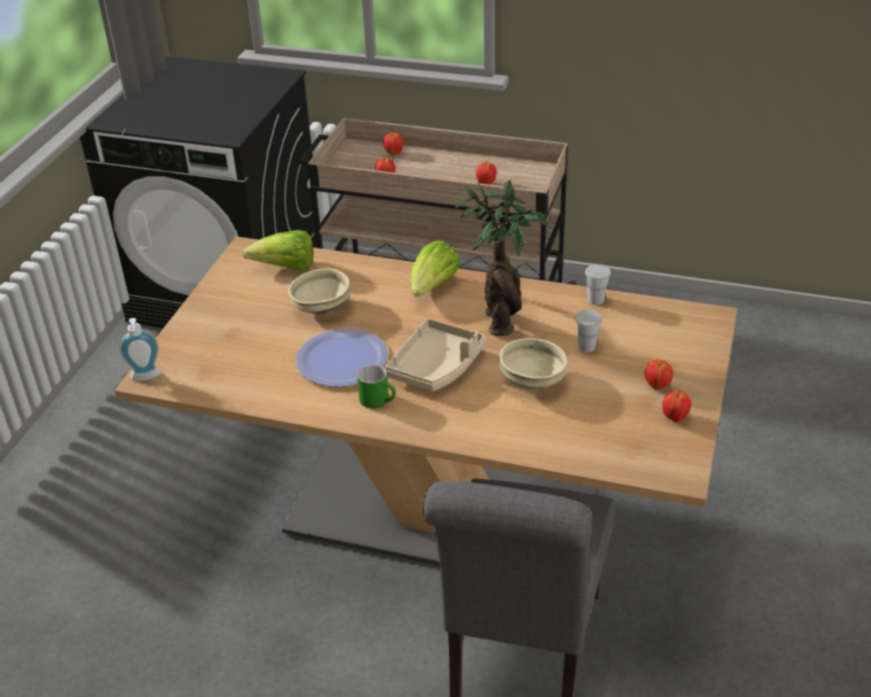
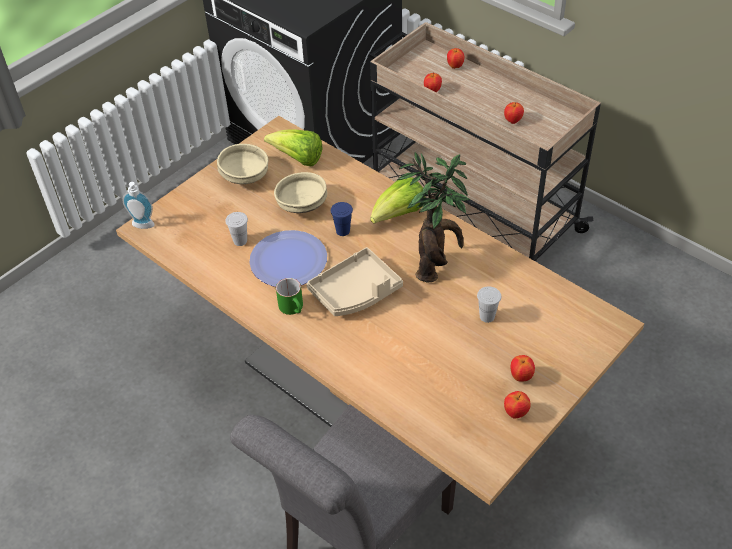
camera: 25 degrees right, 10 degrees up
(383, 317) = (343, 231): none -> blue cup
(533, 381) = (423, 334): beige bowl -> beige bowl (246, 177)
(596, 300) = (524, 272): white cup -> white cup (240, 241)

